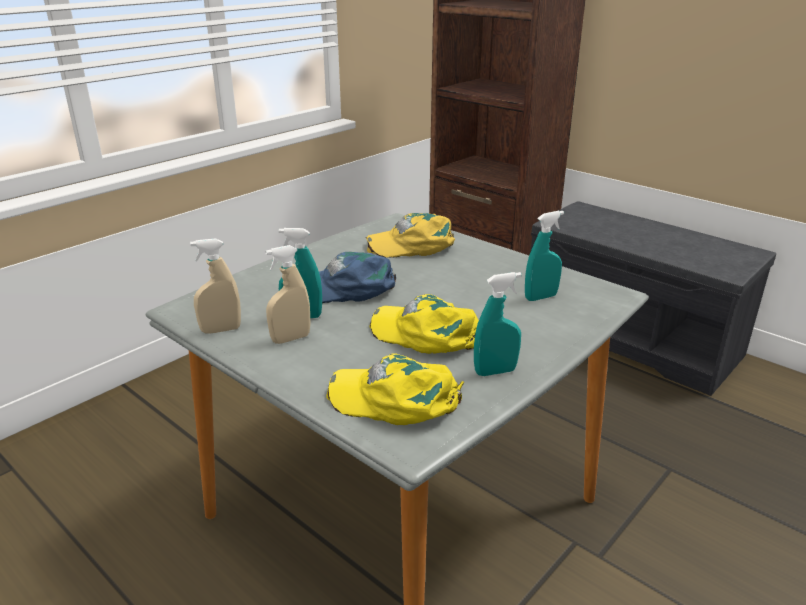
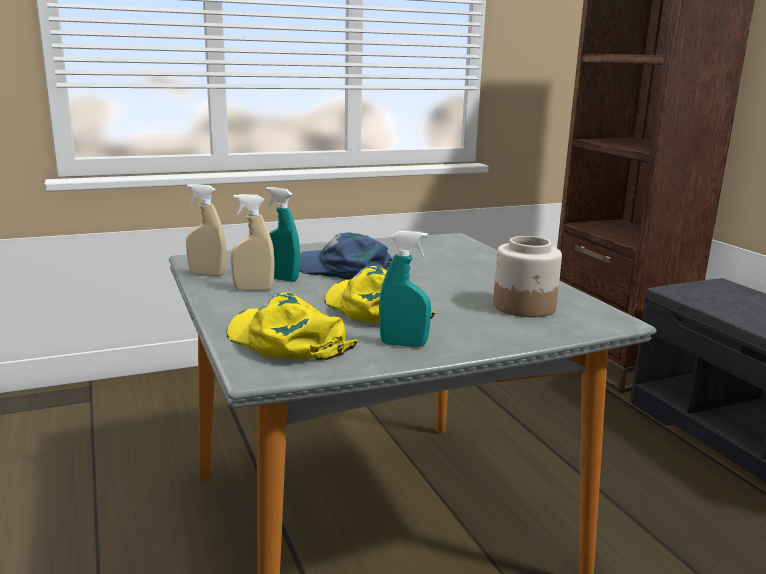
camera: 25 degrees right, 10 degrees down
(413, 245) = (444, 254): yellow cap -> none
(541, 297) = (525, 307): turquoise spray bottle -> jar

